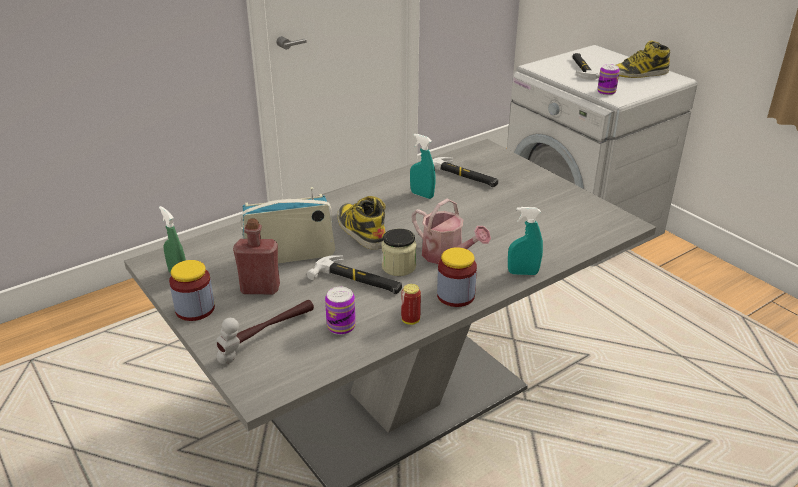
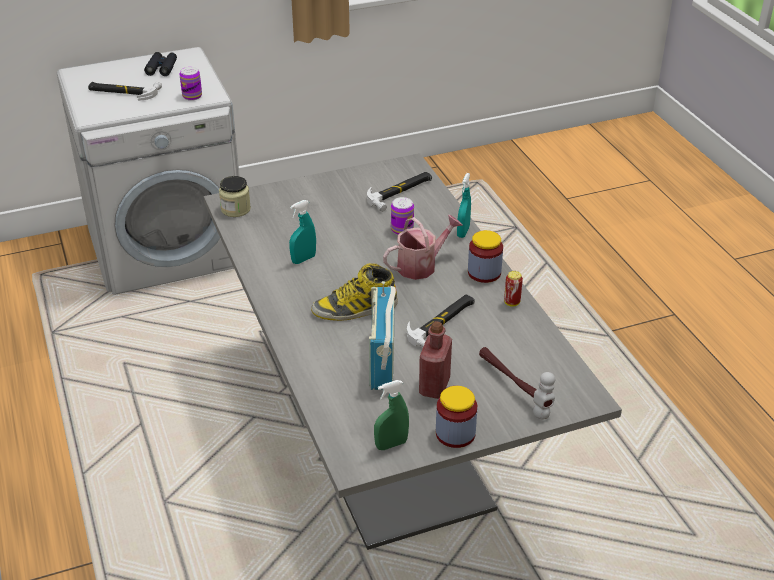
camera: 75 degrees left, 5 degrees up
(341, 327) = (510, 342): can -> can (402, 230)
(398, 267) = (429, 296): jar -> jar (235, 209)
(462, 176) = (279, 228): hammer -> hammer (400, 192)
(638, 73) = (161, 68): boot -> black binoculars

